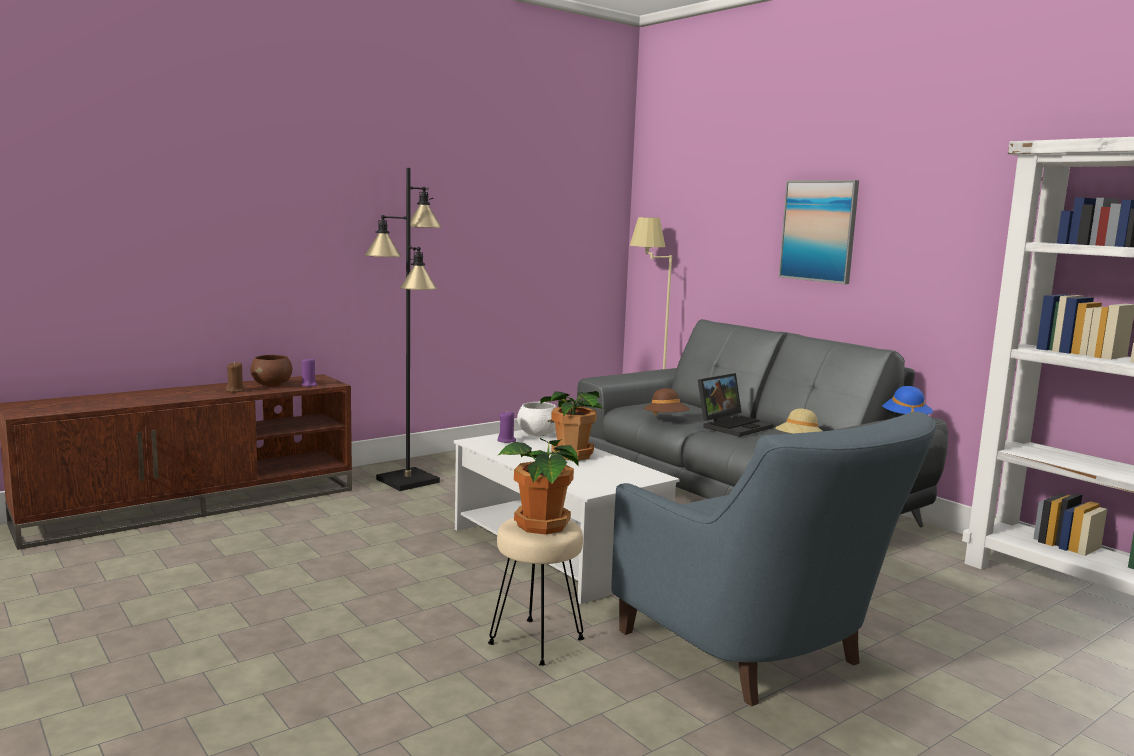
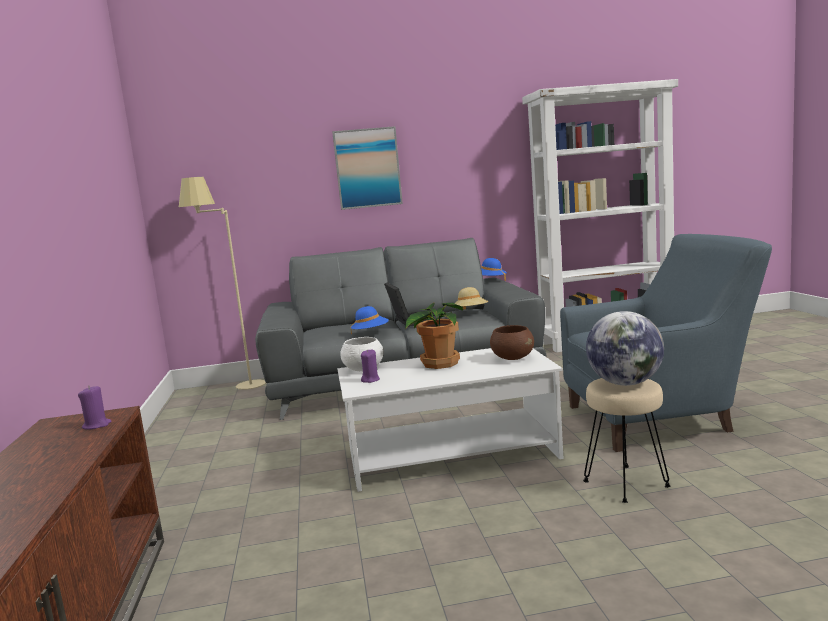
camera: 60 degrees left, 0 degrees up
(235, 390) = (47, 469): brown candle -> none
(272, 385) = (56, 446): brown bowl -> brown bowl (512, 358)
(408, 481) = (183, 502): black floor lamp -> none
(541, 526) = (625, 383): potted plant -> globe
(666, 419) = (370, 333): brown hat -> blue hat

